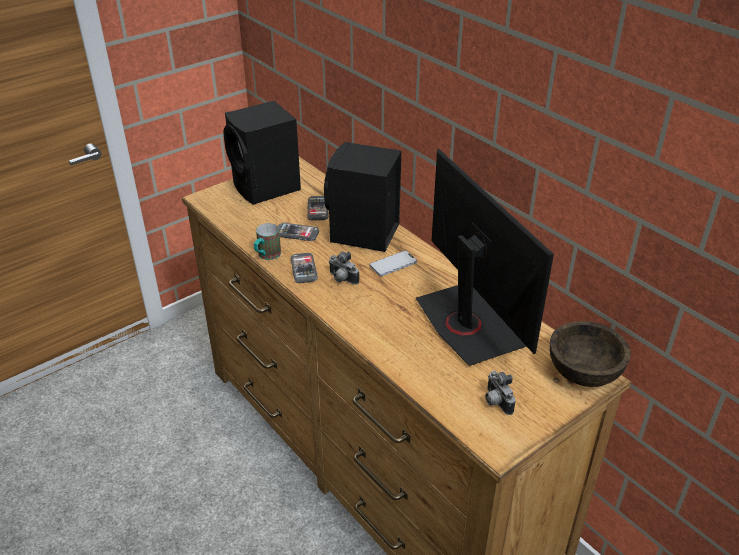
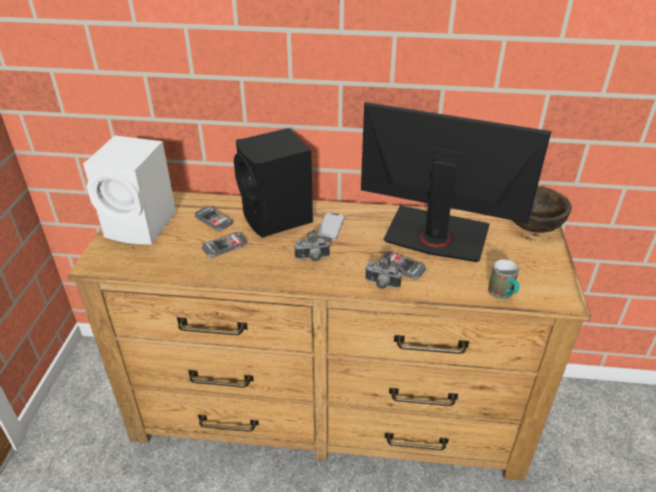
camera: 45 degrees left, 0 degrees up
(266, 256) = (227, 277): mug -> mug (503, 295)
(267, 188) = (143, 226): black speaker -> white speaker
(304, 269) = (273, 268): phone -> phone (402, 266)
(496, 402) = (522, 273): camera -> camera (381, 285)

